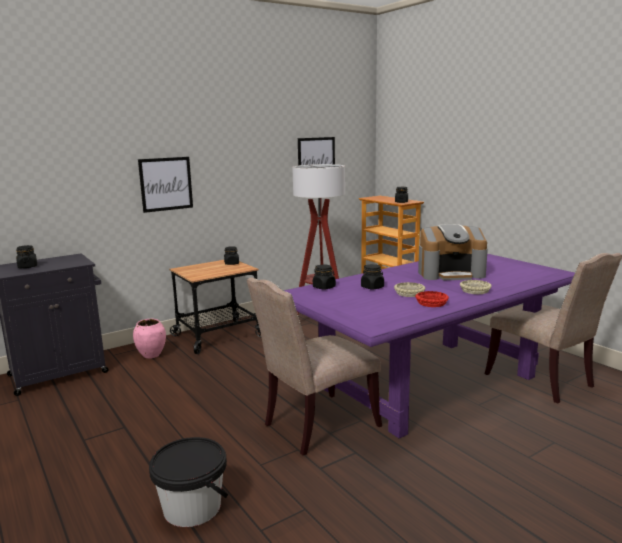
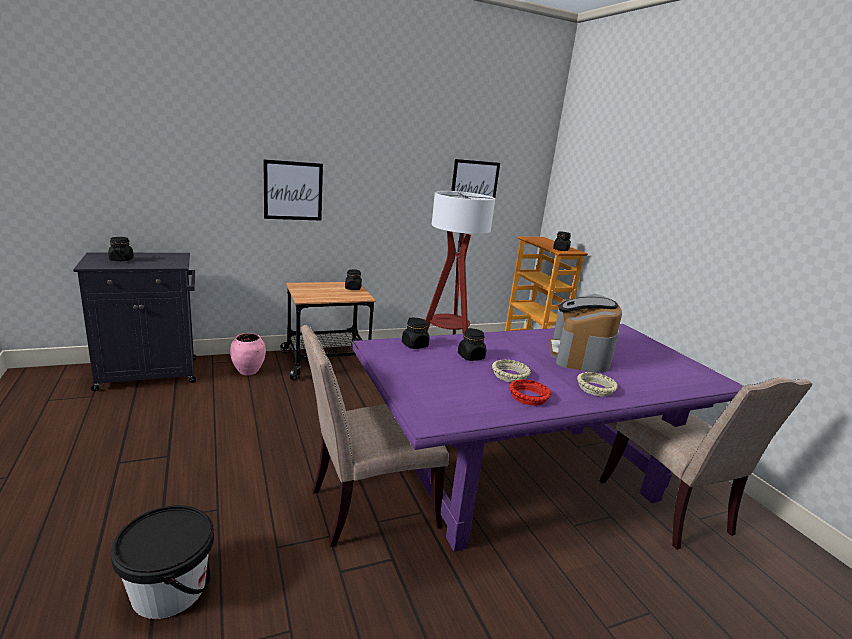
camera: 10 degrees right, 5 degrees up
(451, 273) = (579, 355): coffee machine -> coffee machine turned 90 degrees clockwise

